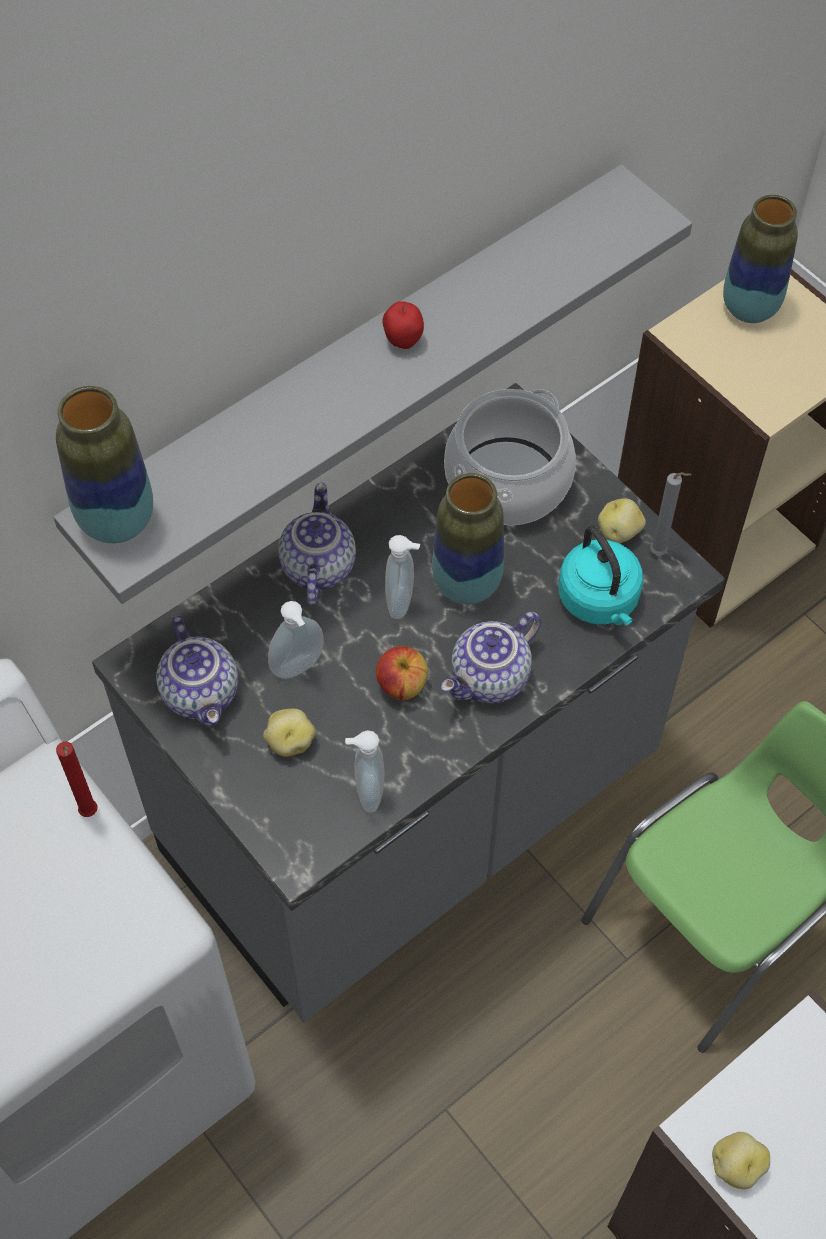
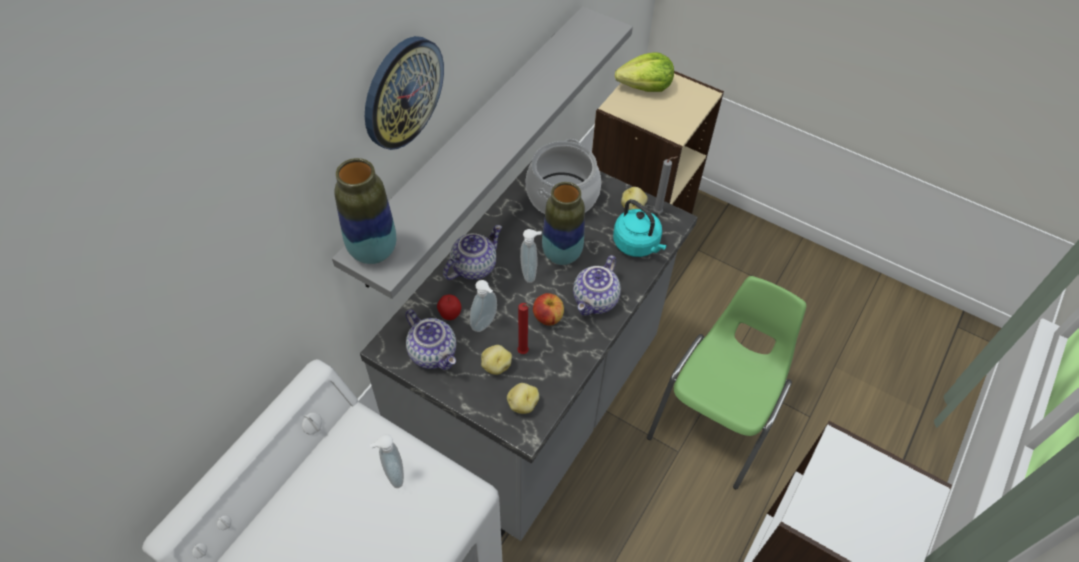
camera: 20 degrees left, 5 degrees down
(89, 814) = (395, 440): red candle -> red candle (524, 353)
(208, 290) = (402, 92): none -> wall clock
(316, 566) = (473, 266): teapot -> teapot turned 60 degrees clockwise
(367, 791) = (551, 381): soap dispenser -> soap dispenser (393, 474)
(403, 341) = (503, 116): apple -> apple (450, 315)
(736, 1165) = (831, 529): potato -> potato (522, 404)
(749, 308) = (645, 87): vase -> lettuce

